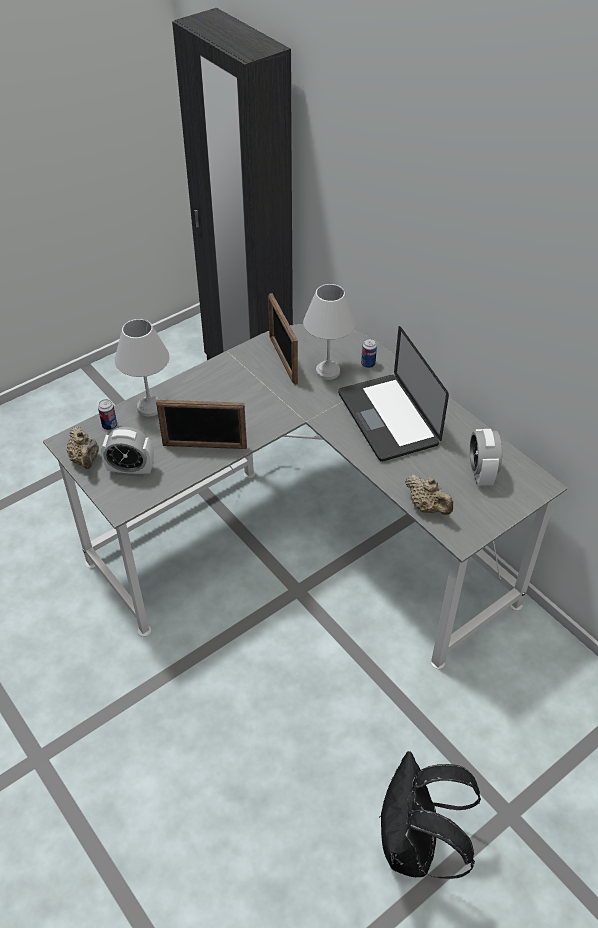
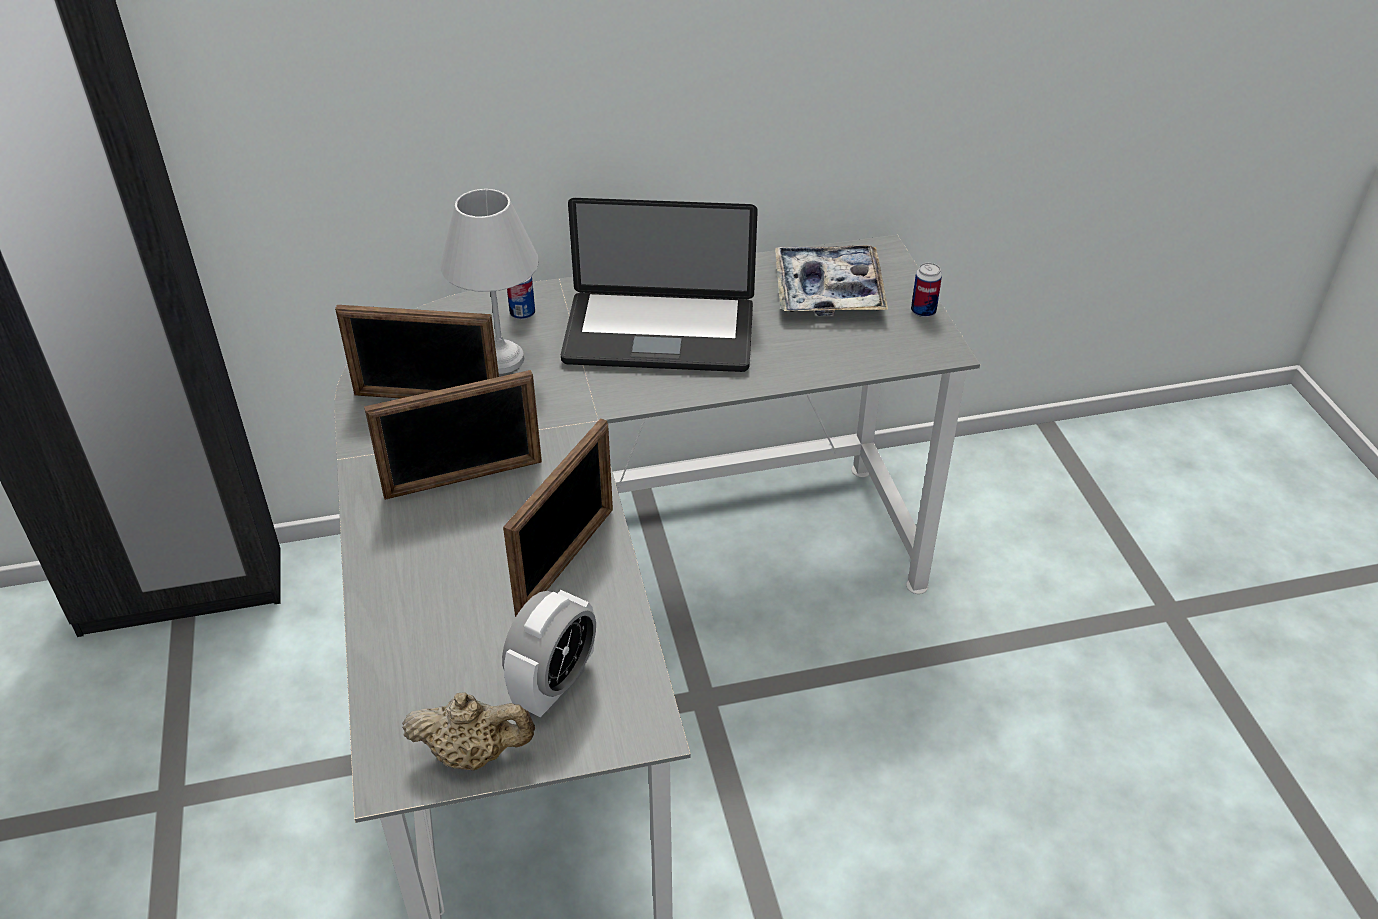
camera: 65 degrees left, 5 degrees down
(109, 425) = (402, 686): can -> can (923, 311)
(150, 408) = (403, 609): white table lamp -> none
(237, 393) = (464, 479): none -> picture frame
(415, 847) = (1195, 727): black backpack -> none
(427, 507) = (864, 359): beige teapot -> none
(481, 473) = (828, 290): alarm clock -> tray

